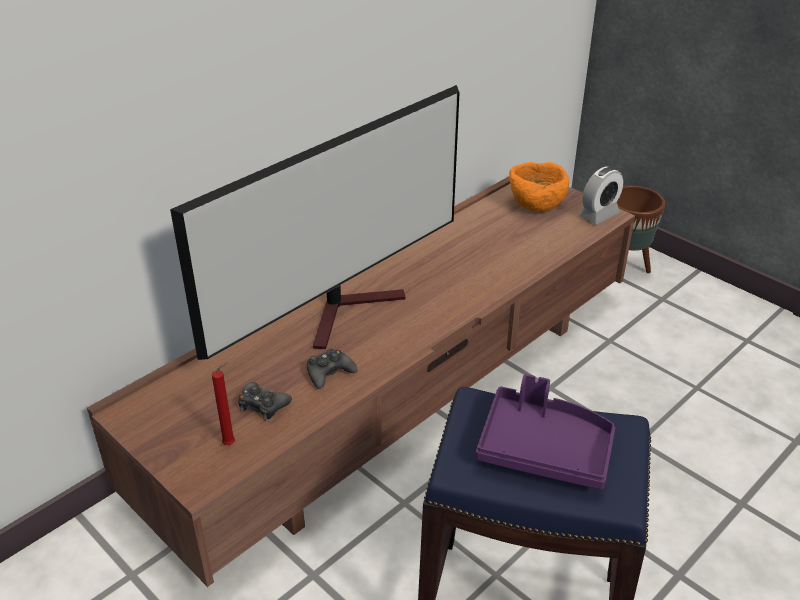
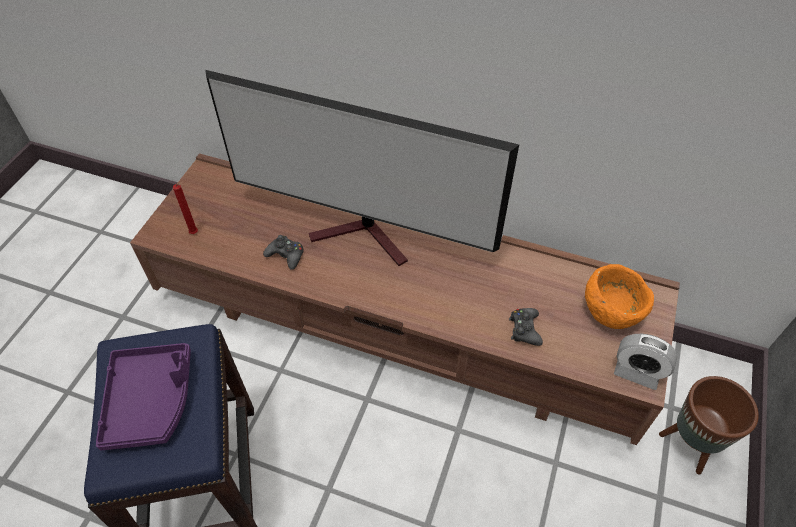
camera: 65 degrees right, 15 degrees up
(263, 405) = (237, 234): black game controller -> black game controller (524, 329)

